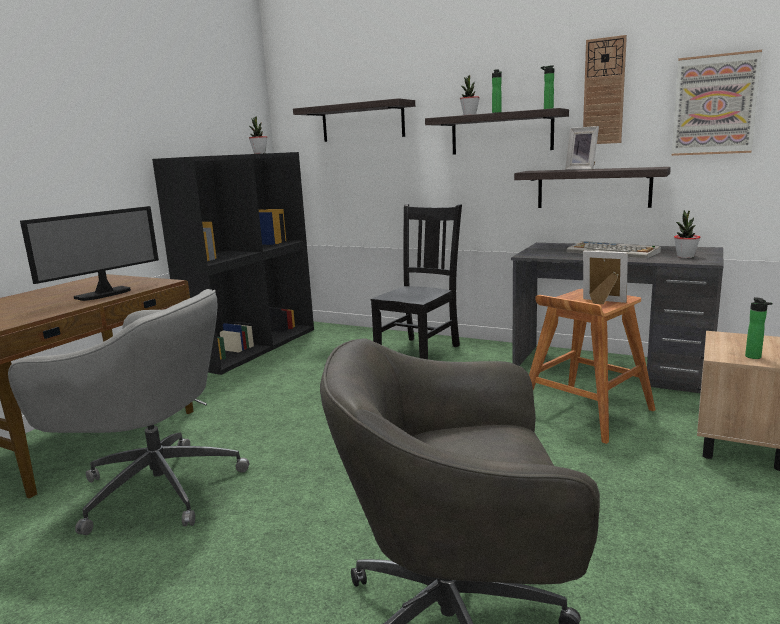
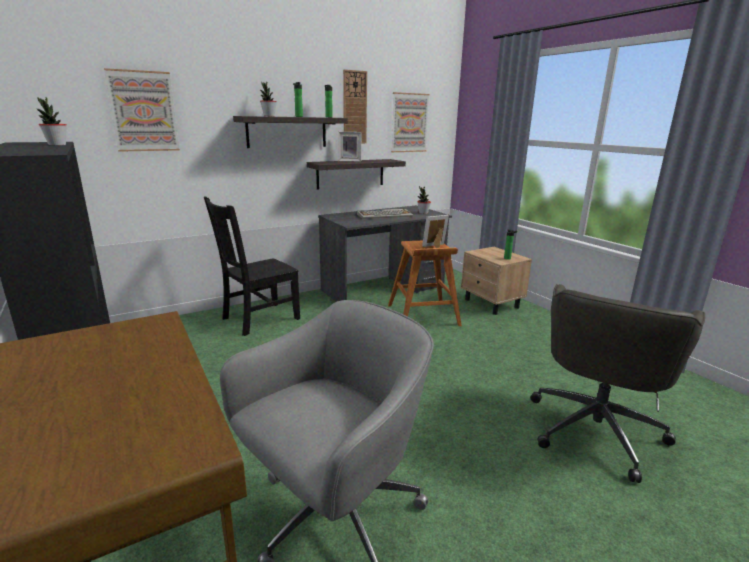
camera: 60 degrees left, 5 degrees up
(105, 294) = (152, 357): monitor -> none
(362, 122) = (143, 111): shelf -> picture
(419, 351) = (258, 319): black chair -> black chair turned 105 degrees counterclockwise

